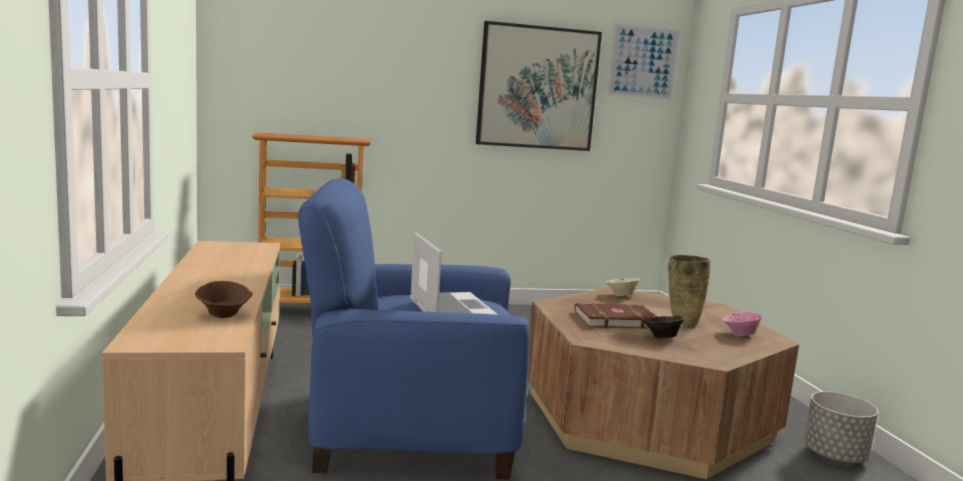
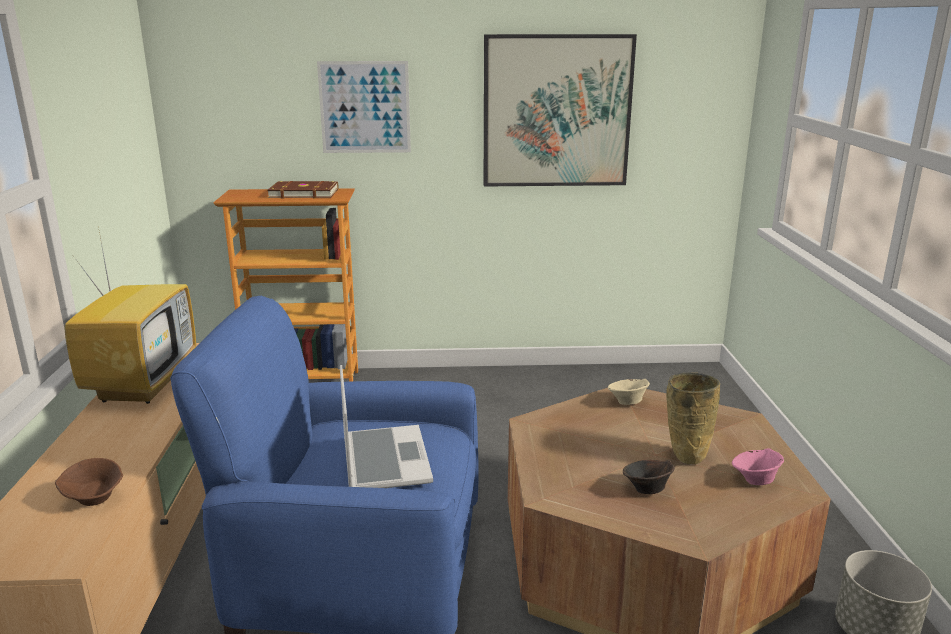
camera: 10 degrees right, 10 degrees up
(216, 260) = (143, 383): none -> television
(614, 319) = (599, 453): brown book -> brown book (303, 193)
(643, 62) = (694, 67): picture -> picture (365, 107)

